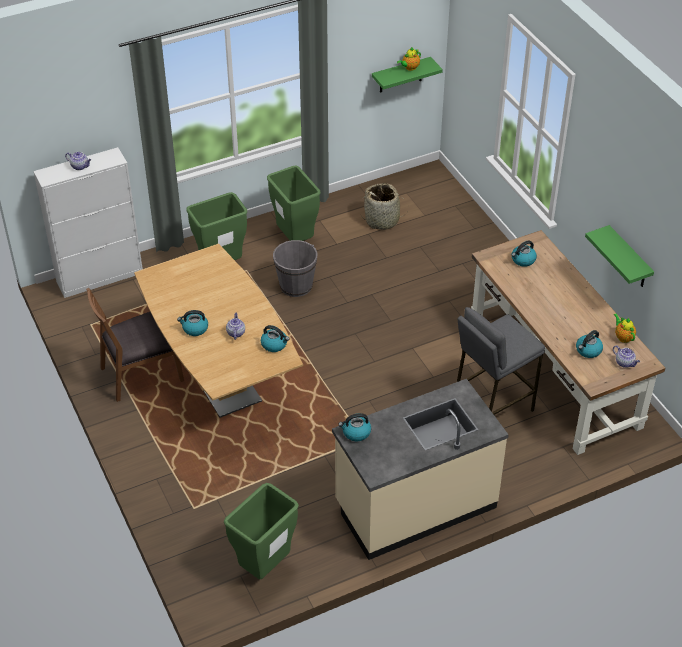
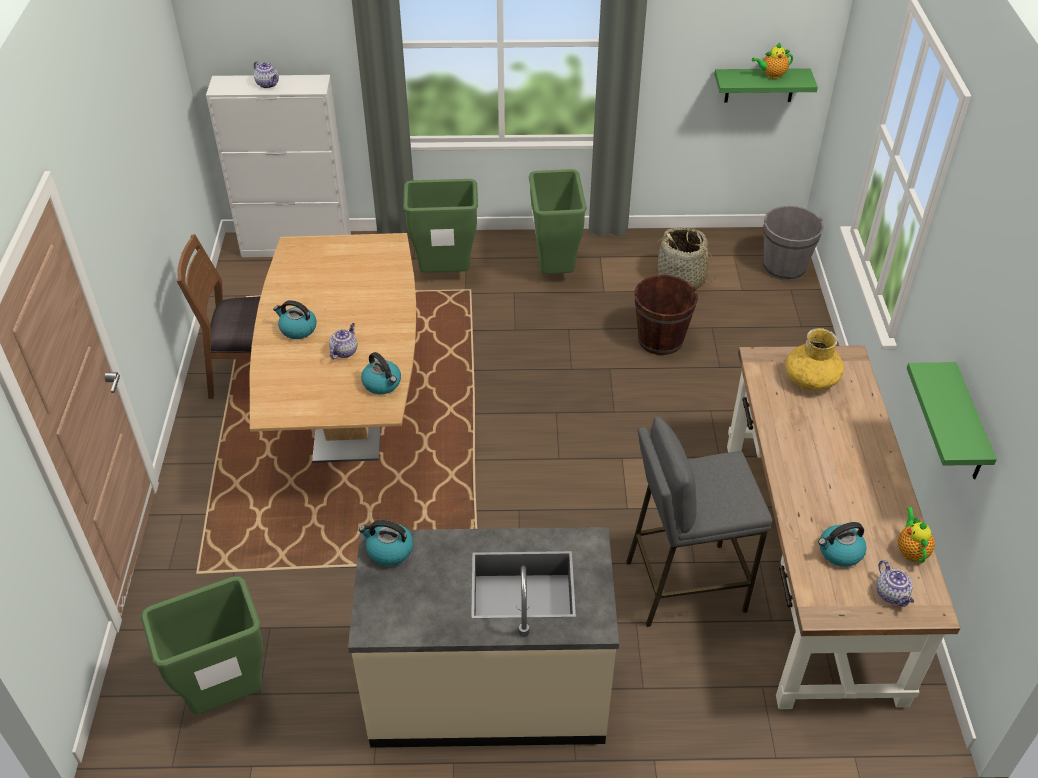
camera: 25 degrees right, 0 degrees up
(296, 286) = (519, 327): grey bucket -> grey bucket (784, 267)
(392, 265) = (660, 339): none -> brown bucket
(523, 260) = (811, 380): kettle -> yellow vase

